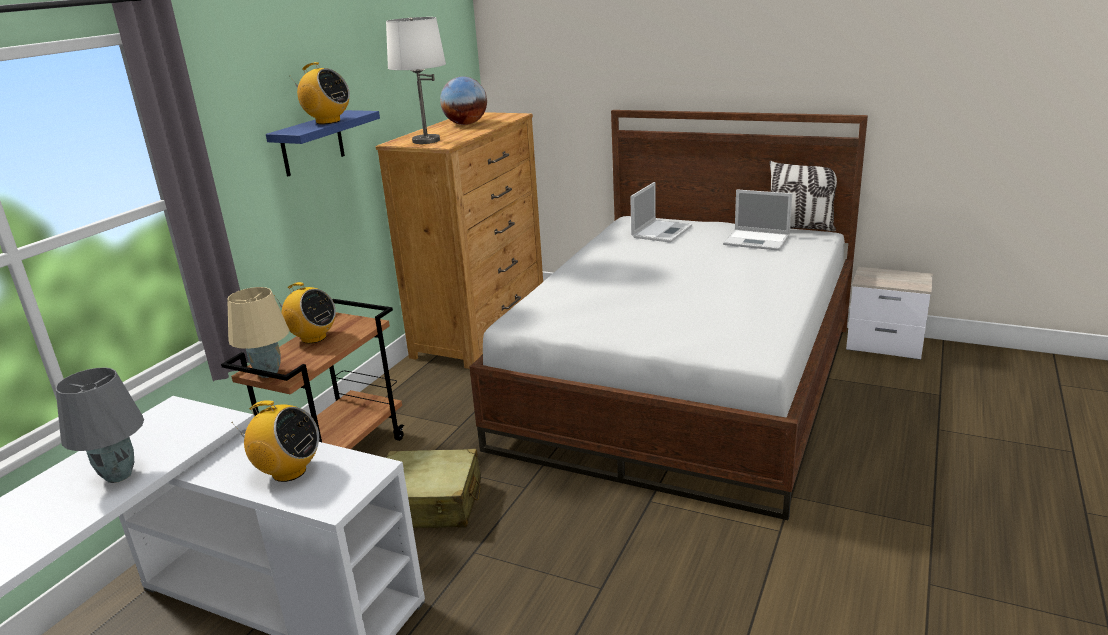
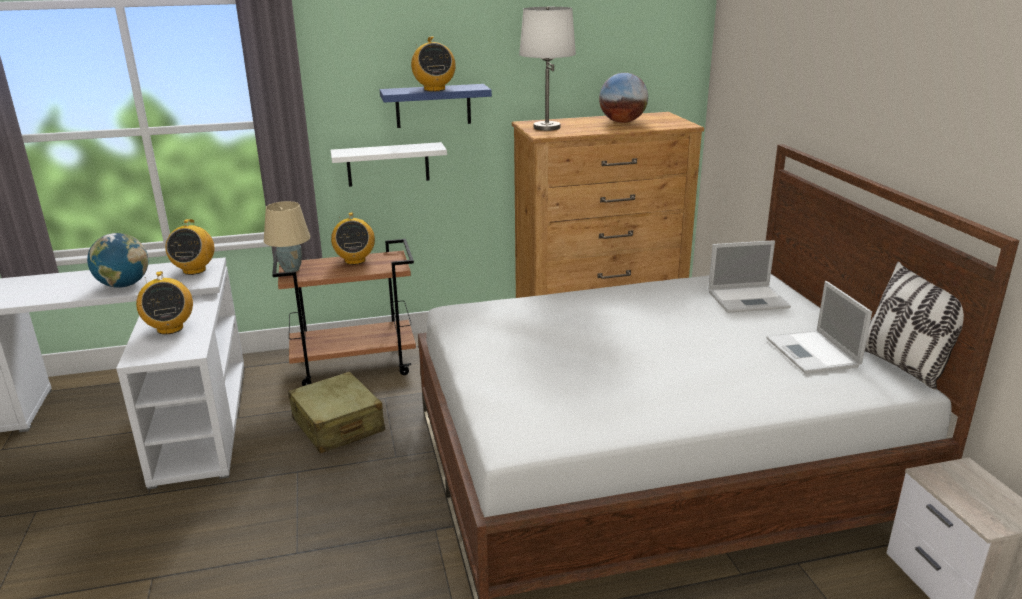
camera: 50 degrees right, 0 degrees up
(119, 475) = (124, 285): grey table lamp -> globe
(173, 420) = (194, 270): none -> radio
(285, 222) = (388, 164): none -> white shelf

